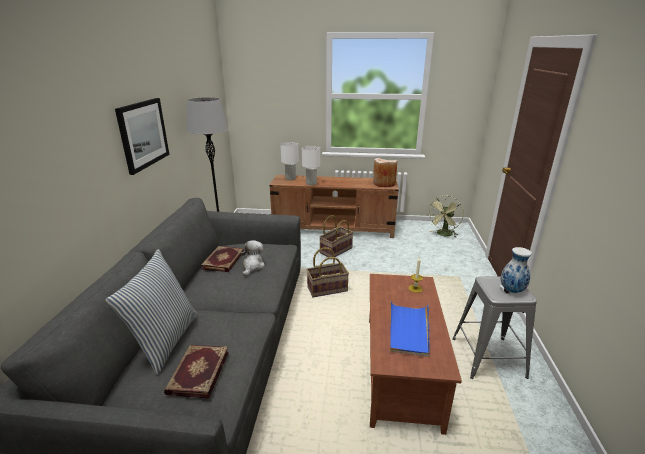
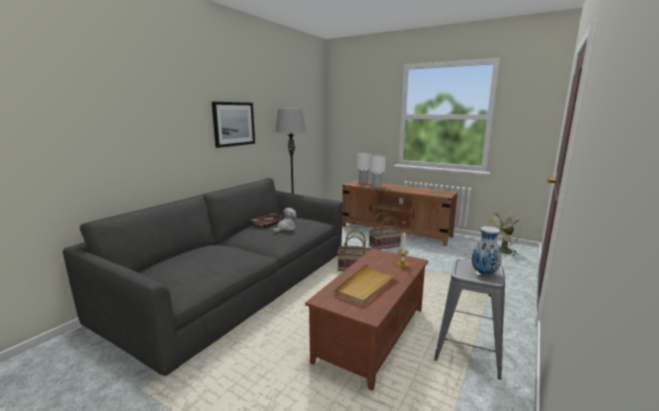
camera: 25 degrees right, 10 degrees down
(165, 341) = (190, 253): pillow -> none
(197, 372) = (190, 271): book -> none
(384, 183) = (441, 193): beige vase -> none
(408, 330) = (366, 286): blue tray -> beige tray

